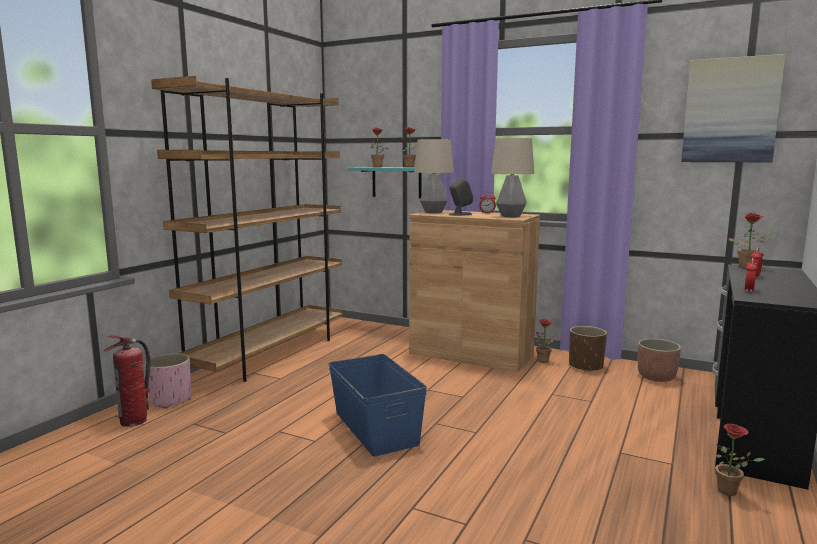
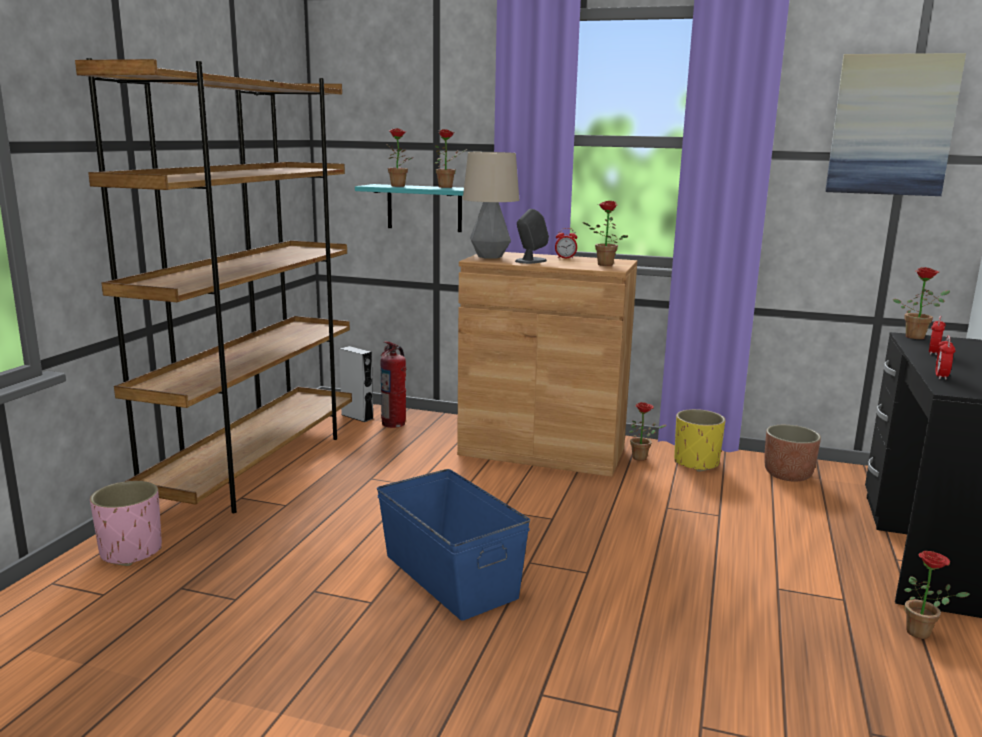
camera: 10 degrees left, 5 degrees up
(134, 421) = (86, 590): fire extinguisher -> fire extinguisher (394, 423)
(348, 327) = (357, 416): none -> grey speaker
(510, 216) = (602, 265): table lamp -> potted plant
(586, 366) = (696, 463): brown planter -> yellow planter

